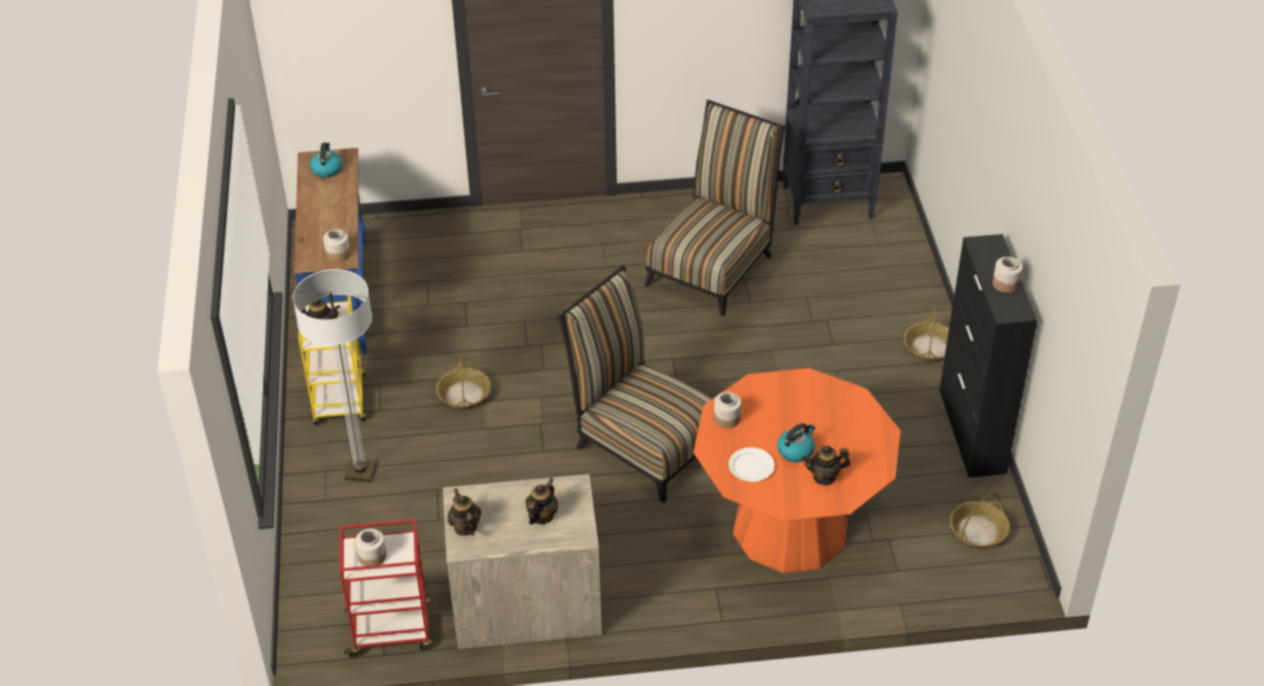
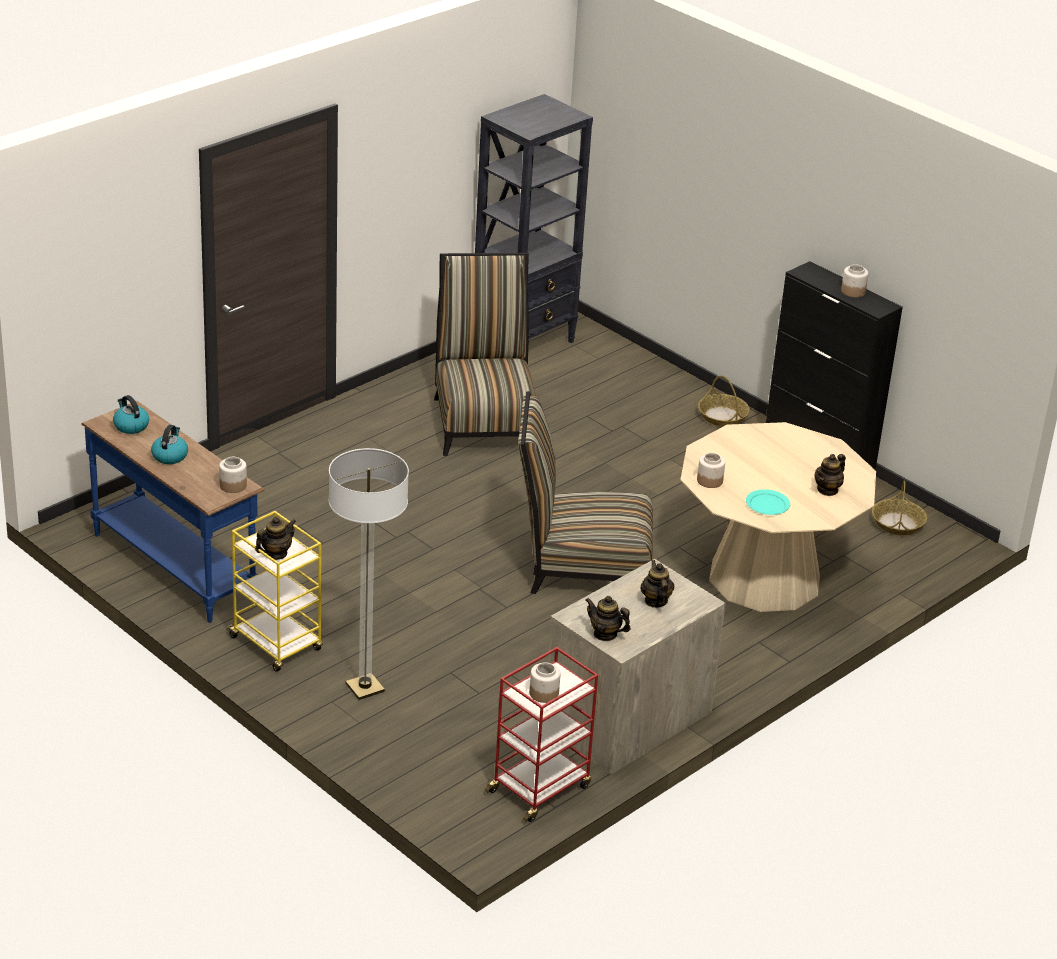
camera: 40 degrees left, 10 degrees down
(464, 394) = (386, 594): basket -> none
(751, 466) = (767, 504): white plate -> turquoise plate
(790, 527) = (764, 578): orange dining table -> beige dining table
(796, 450) = (786, 481): kettle -> kettle (170, 456)

